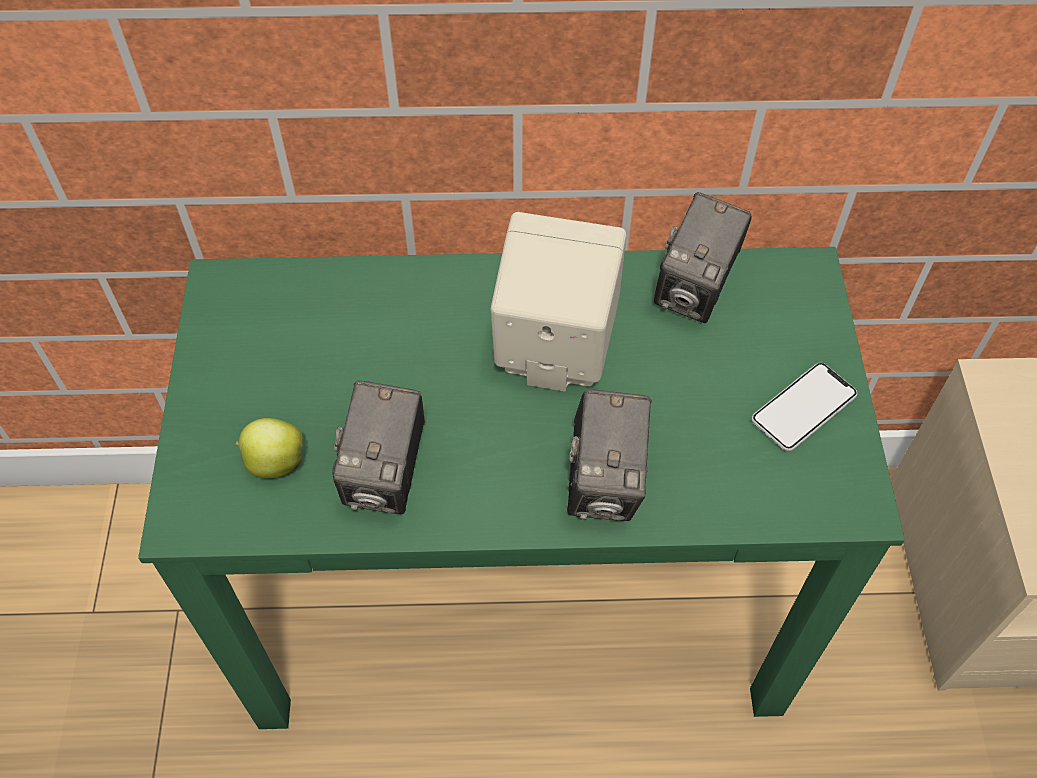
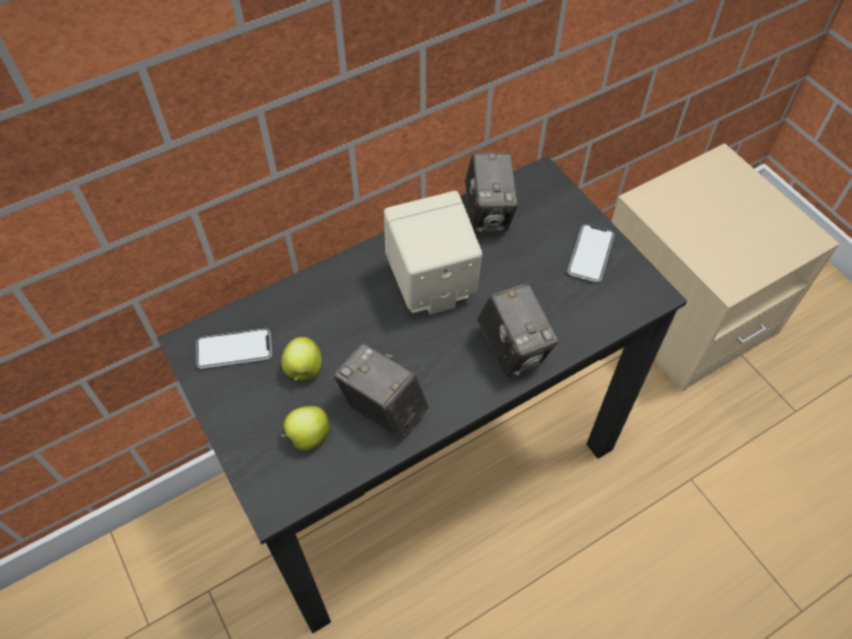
camera: 30 degrees left, 0 degrees up
(264, 314) = (234, 349): none -> phone
(325, 380) = (304, 370): none -> apple
(386, 476) = (383, 409): camera -> camera turned 150 degrees clockwise
(520, 600) = (427, 464): green desk -> black desk

